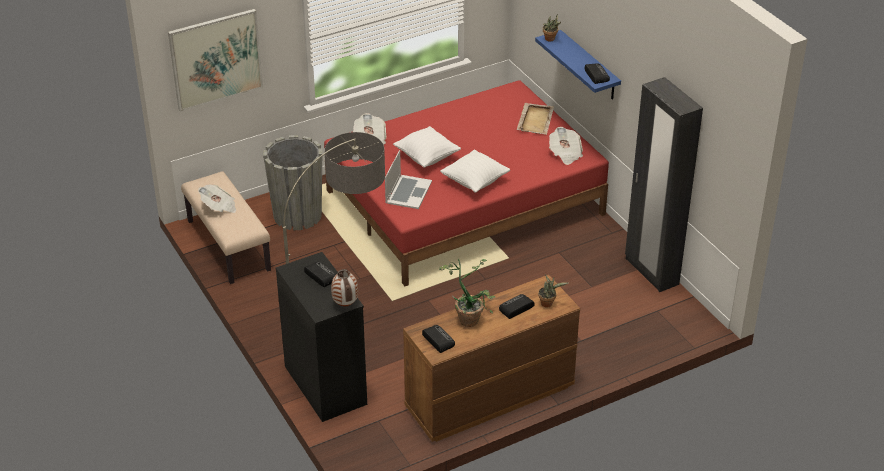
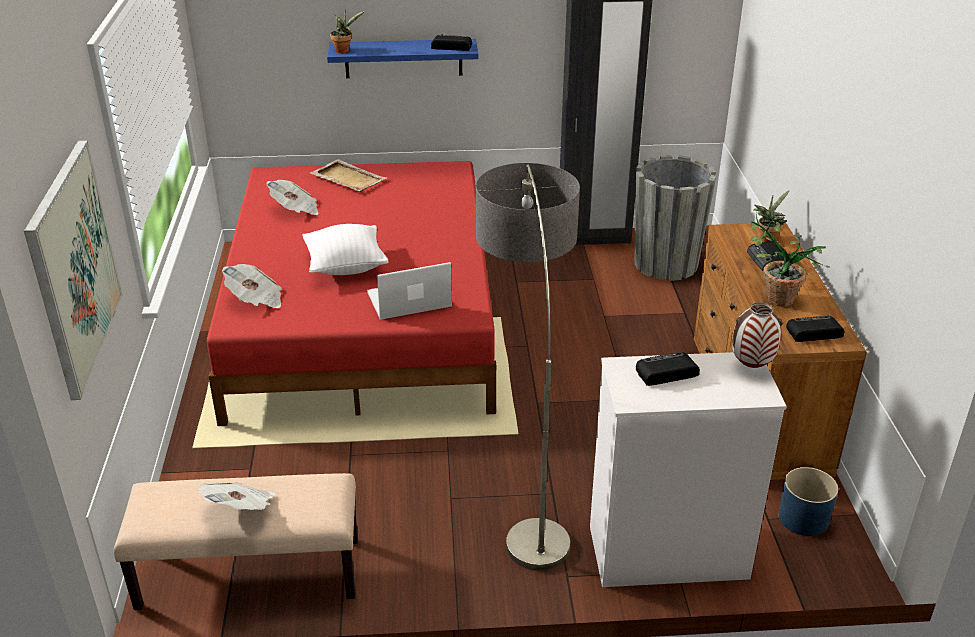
camera: 65 degrees left, 5 degrees down
(297, 215) = (246, 472): grey planter -> grey planter (665, 264)
(325, 384) = (666, 552): black dresser -> white dresser
(387, 436) = (803, 518): none -> blue planter
(408, 192) = (409, 300): laptop -> laptop turned 60 degrees counterclockwise
(475, 182) = (434, 247): white pillow -> none
(565, 154) = (434, 179): newspaper -> newspaper (295, 210)

